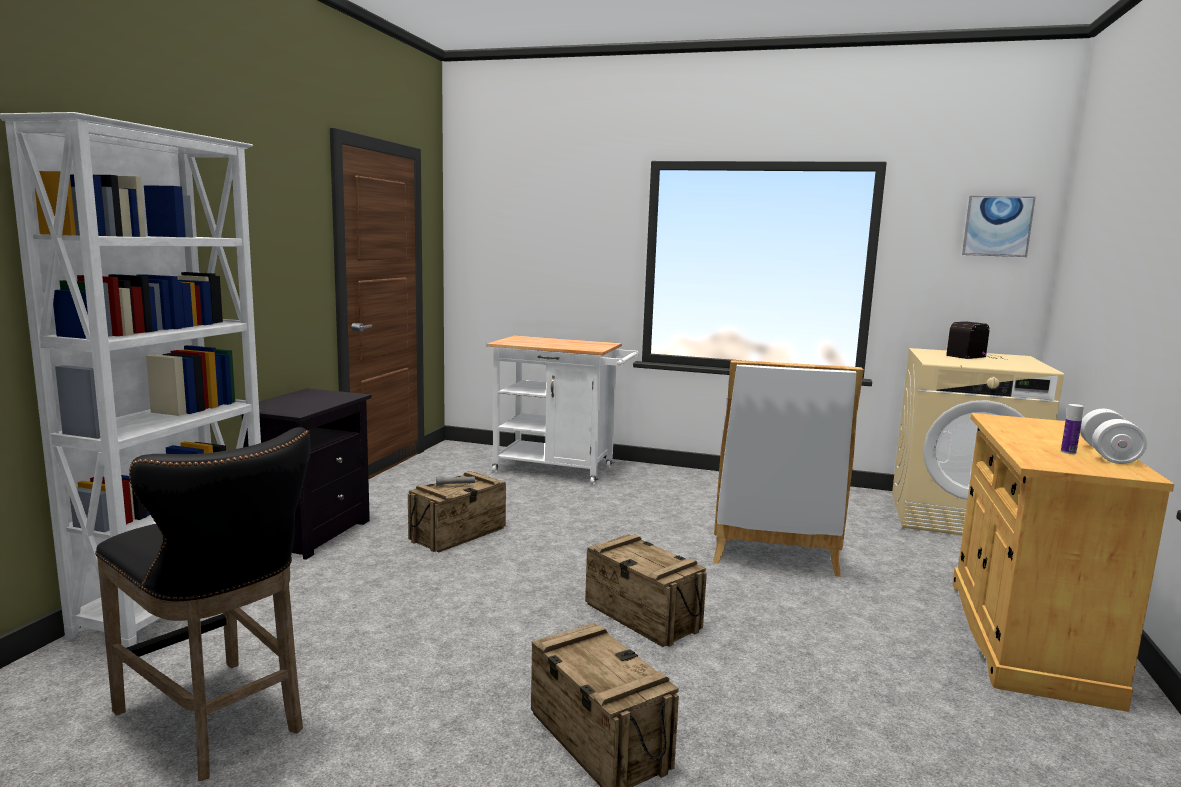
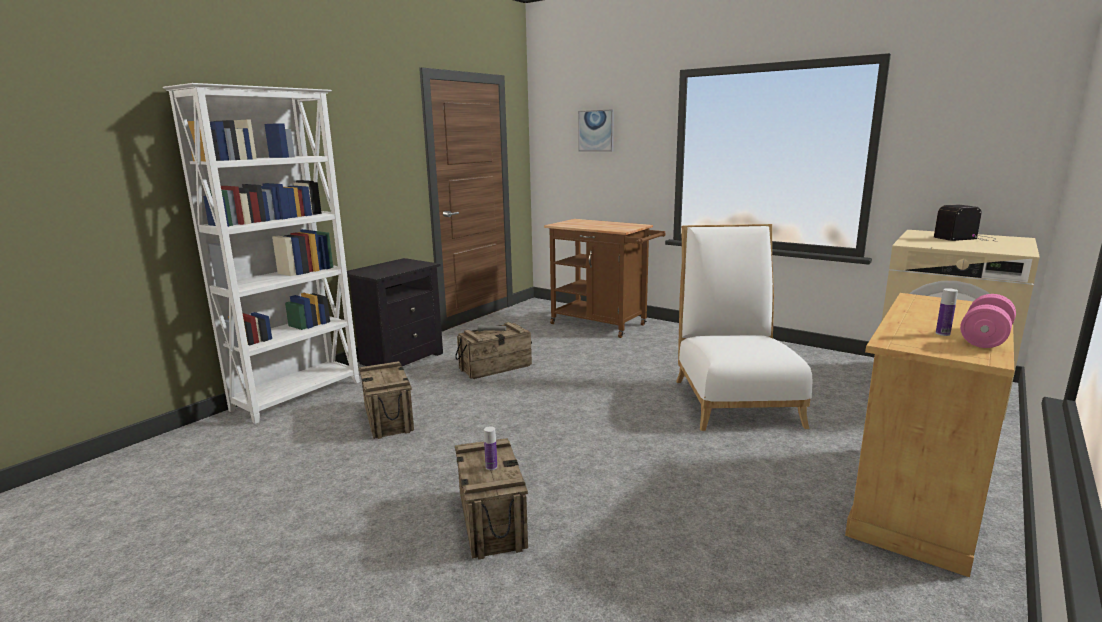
camera: 20 degrees right, 5 degrees up
(217, 723) = (275, 471): black stool -> none
(561, 470) = (603, 325): white cart -> brown cart
(607, 664) = (491, 467): none -> bottle
(643, 616) = (586, 440): crate -> crate (389, 418)
(772, 547) = (734, 398): white chair -> white chair turned 150 degrees clockwise
(997, 226) = (1005, 109): picture -> picture (596, 131)
(1108, 454) = (985, 338): white dumbbell -> pink dumbbell

